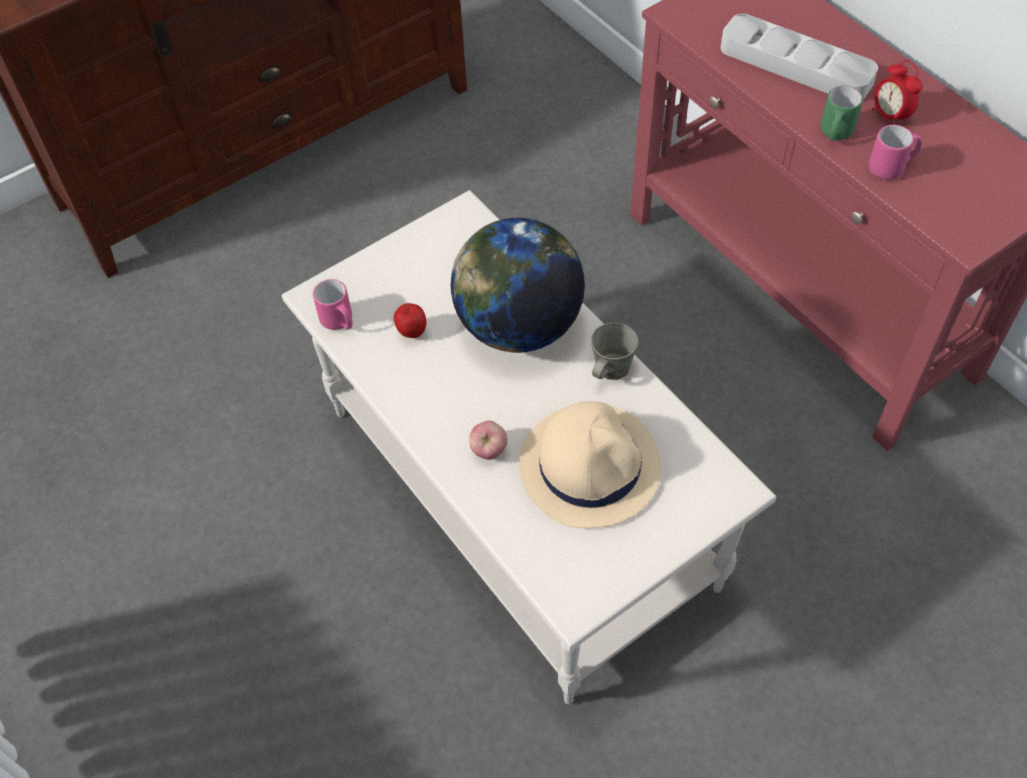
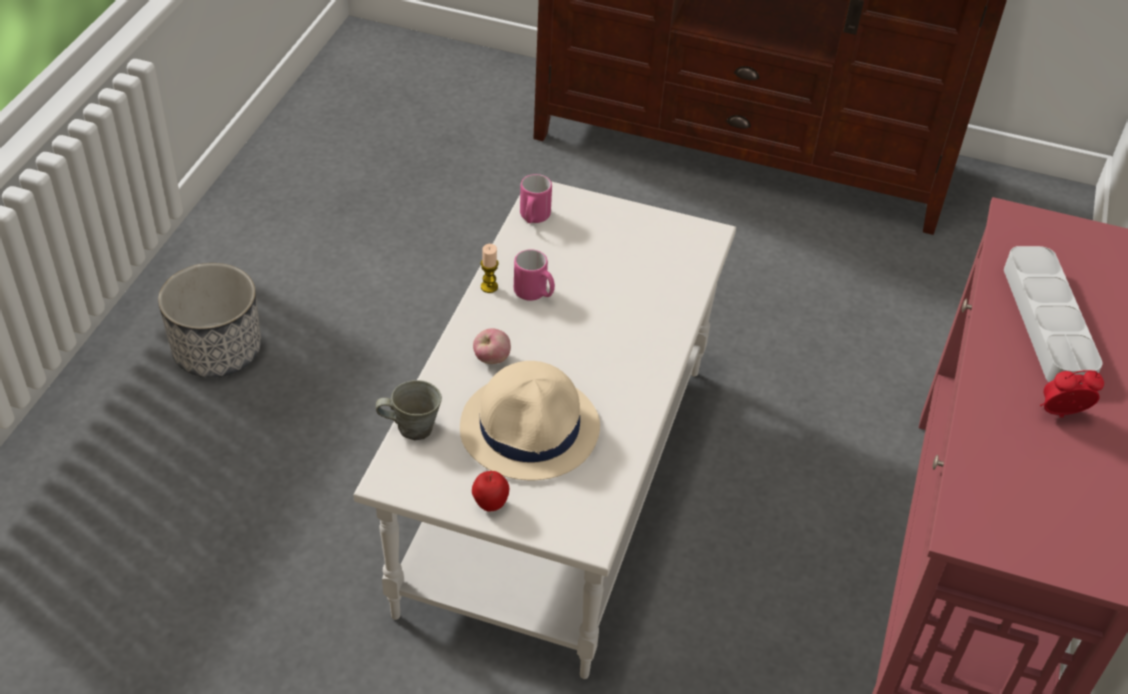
camera: 50 degrees right, 10 degrees down
(141, 692) = (218, 350): none -> planter
(398, 403) = (489, 287): none -> candle
(412, 333) = (561, 262): apple -> apple (490, 505)
(518, 326) = (627, 320): globe -> none
(610, 369) = (638, 397): grey mug -> grey mug (412, 427)
(835, 134) = (991, 384): green mug -> none
(889, 116) = (1061, 415): alarm clock -> alarm clock turned 60 degrees clockwise
(891, 167) = (995, 441): pink mug -> pink mug (534, 294)

